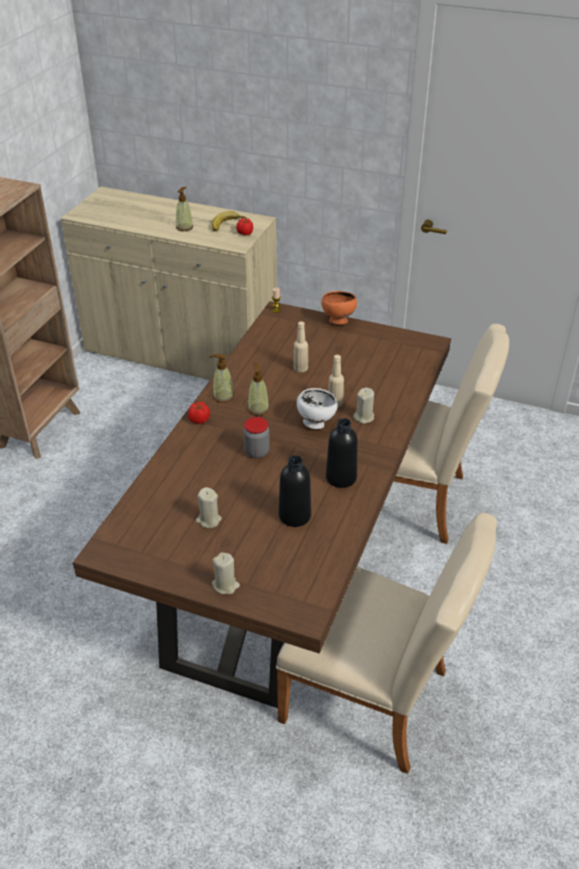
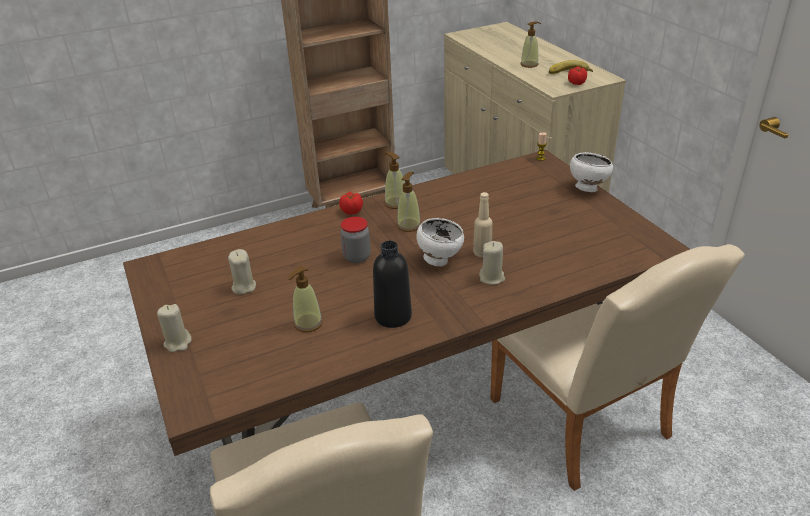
camera: 45 degrees right, 5 degrees down
(294, 516) = (308, 323): black bottle -> soap dispenser
(300, 369) = (492, 212): beige bottle -> none
(337, 321) = (587, 188): orange bowl -> white bowl

